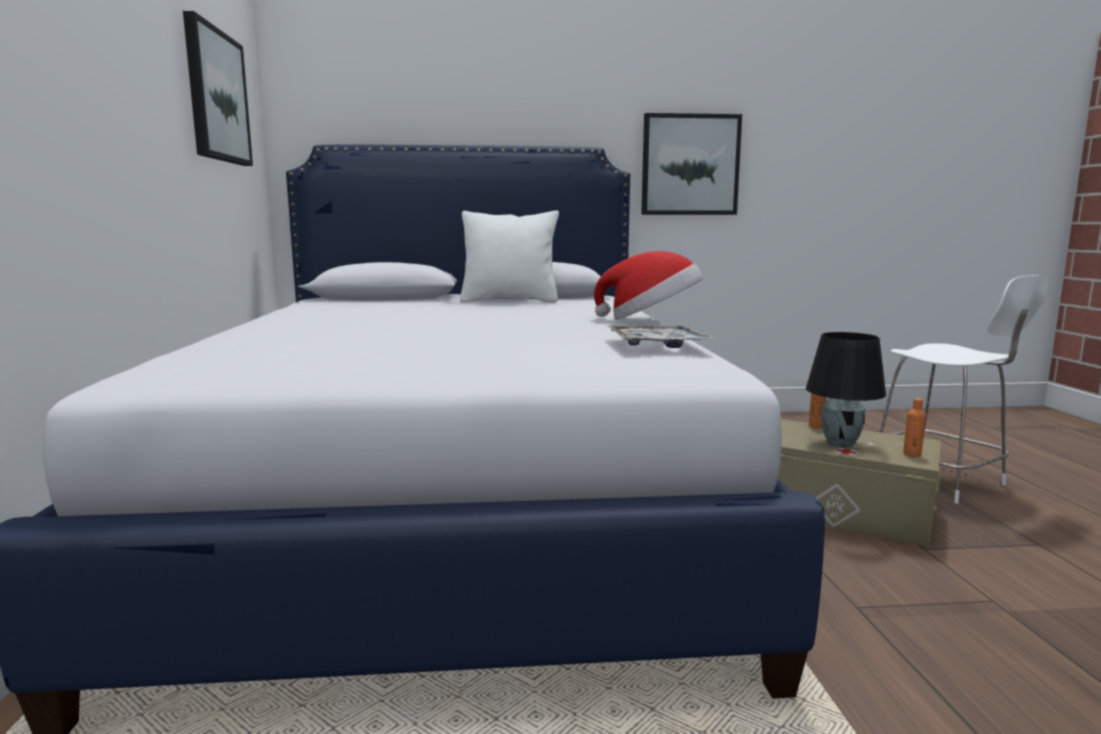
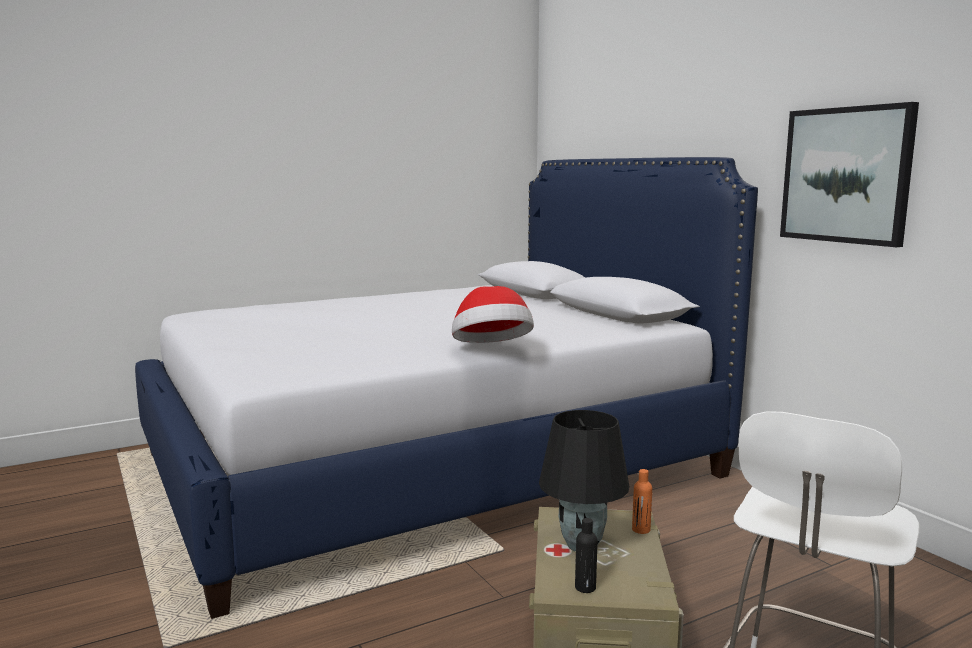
camera: 65 degrees right, 0 degrees up
(216, 96) = (451, 137): picture -> none
(510, 300) = (565, 312): white pillow -> none
(657, 346) = (346, 361): tray -> none
(912, 454) = (585, 587): orange bottle -> black bottle

